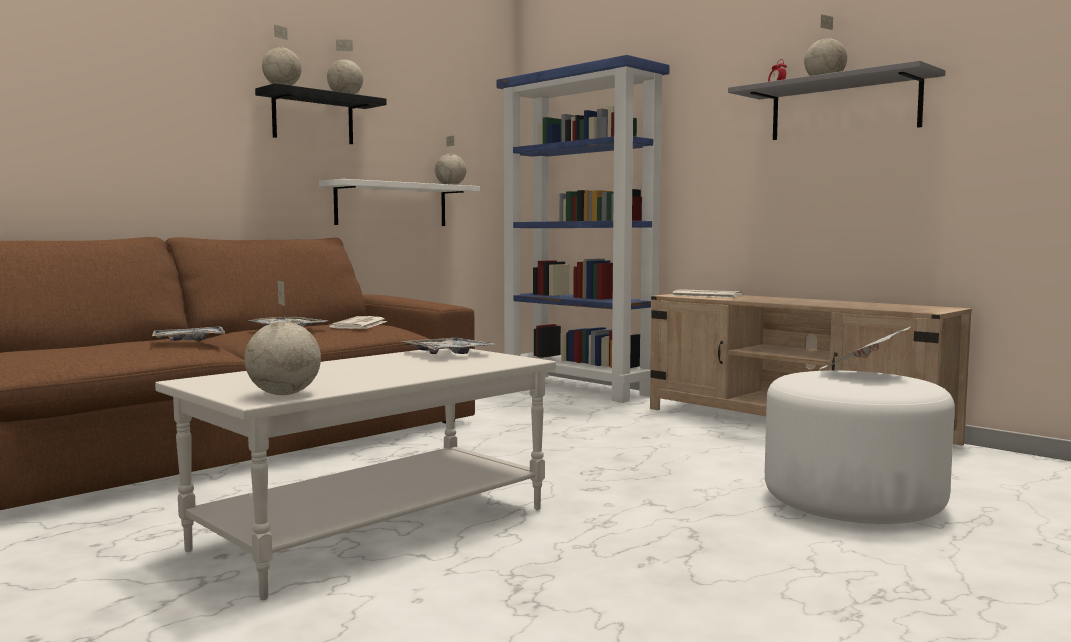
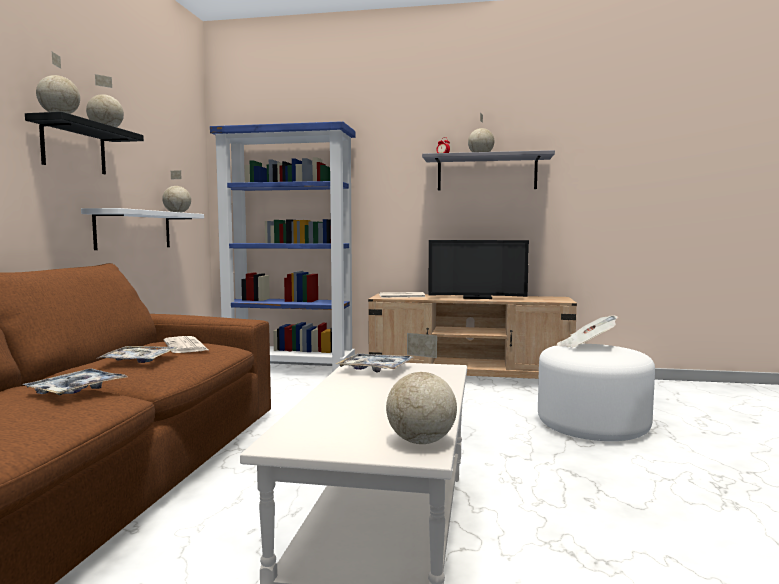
camera: 35 degrees left, 0 degrees up
(803, 301) = (476, 298): none -> television

